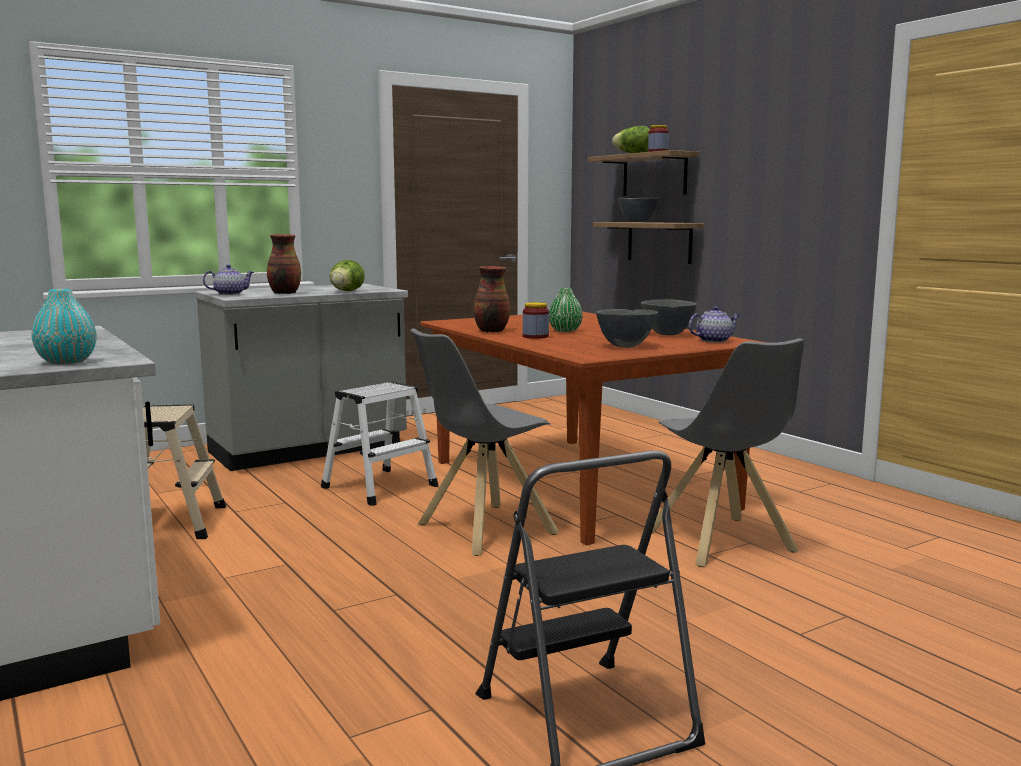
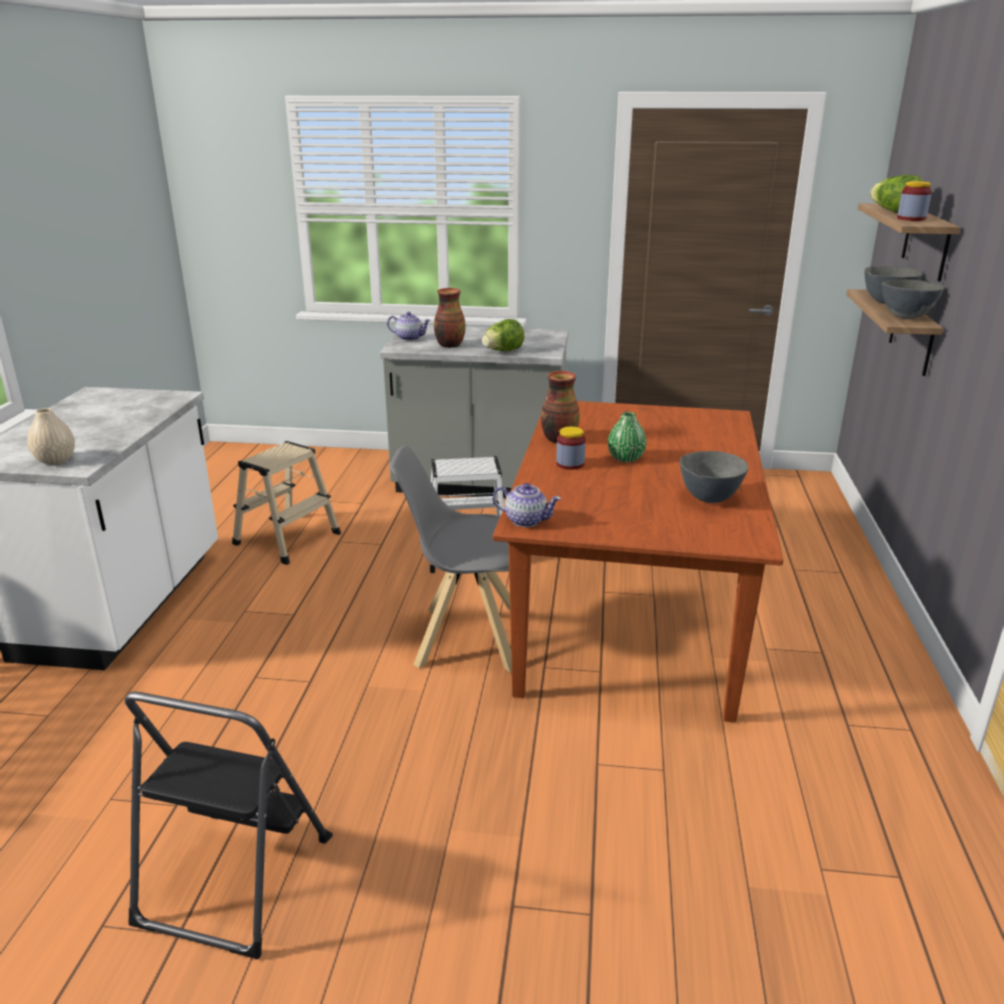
camera: 40 degrees right, 15 degrees up
(66, 361) = (55, 460): turquoise vase -> beige vase
(625, 346) = (603, 513): grey bowl -> grey bowl (905, 317)
(713, 340) = (724, 530): teapot -> teapot (526, 520)
(722, 542) = (636, 755): grey chair -> none

